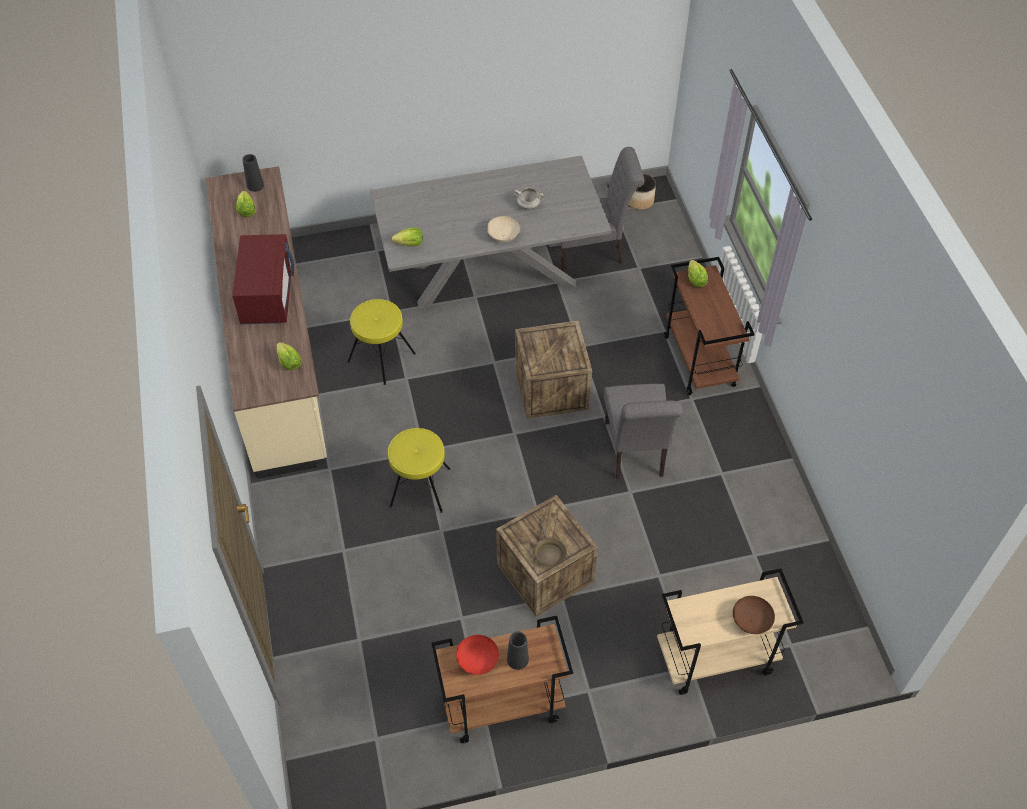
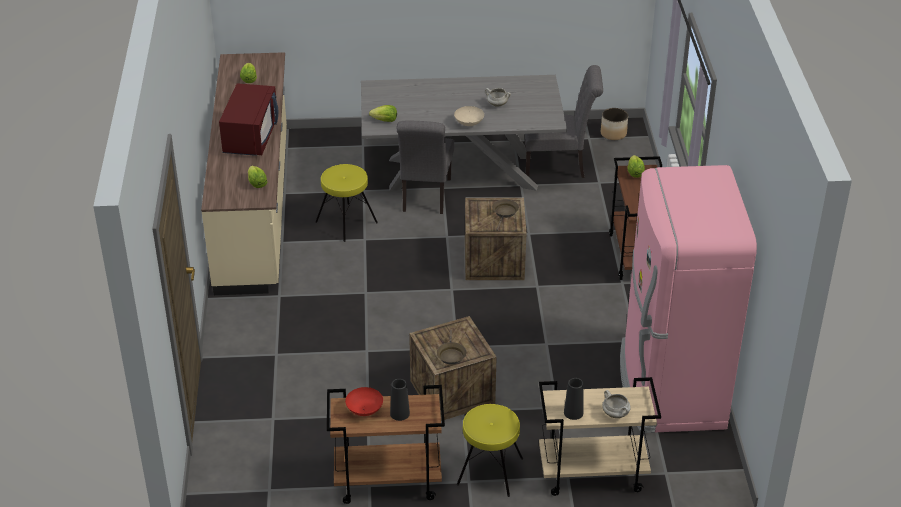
camera: 10 degrees right, 15 degrees down
(255, 185) = (261, 63): black vase -> black vase (573, 412)
(419, 487) = (355, 318): yellow stool -> yellow stool (489, 471)
(563, 345) = (505, 213): none -> brown frying pan
(635, 453) = (558, 316): grey chair -> grey chair (425, 197)
(751, 621) = (616, 414): brown bowl -> white cooking pot
(770, 531) = (670, 387): none -> pink fridge

